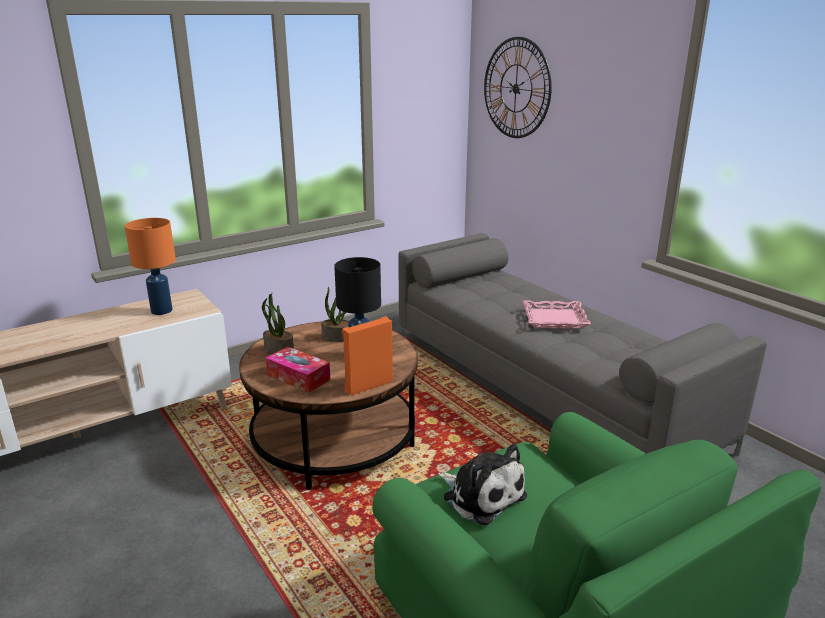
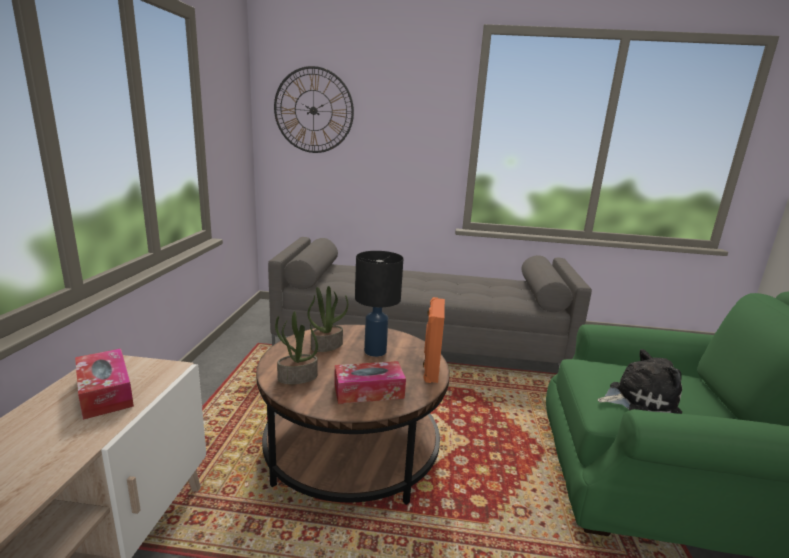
camera: 50 degrees left, 5 degrees down
(162, 311) = (105, 392): orange table lamp -> tissue box
(554, 319) = (430, 283): pink tray -> none

